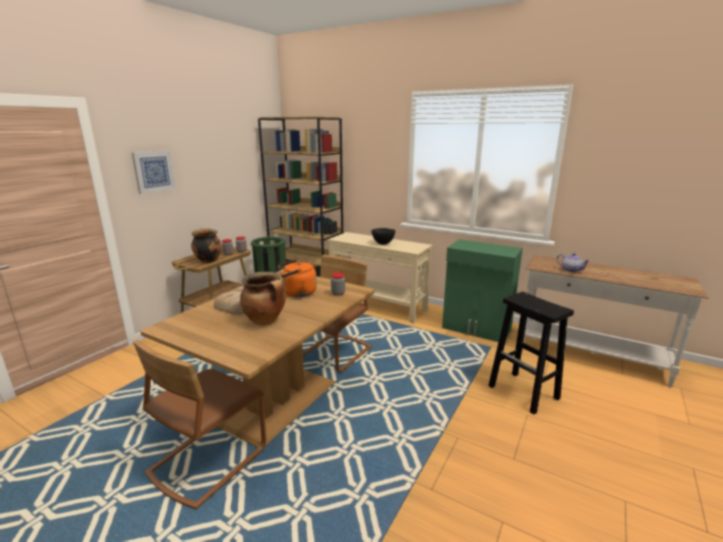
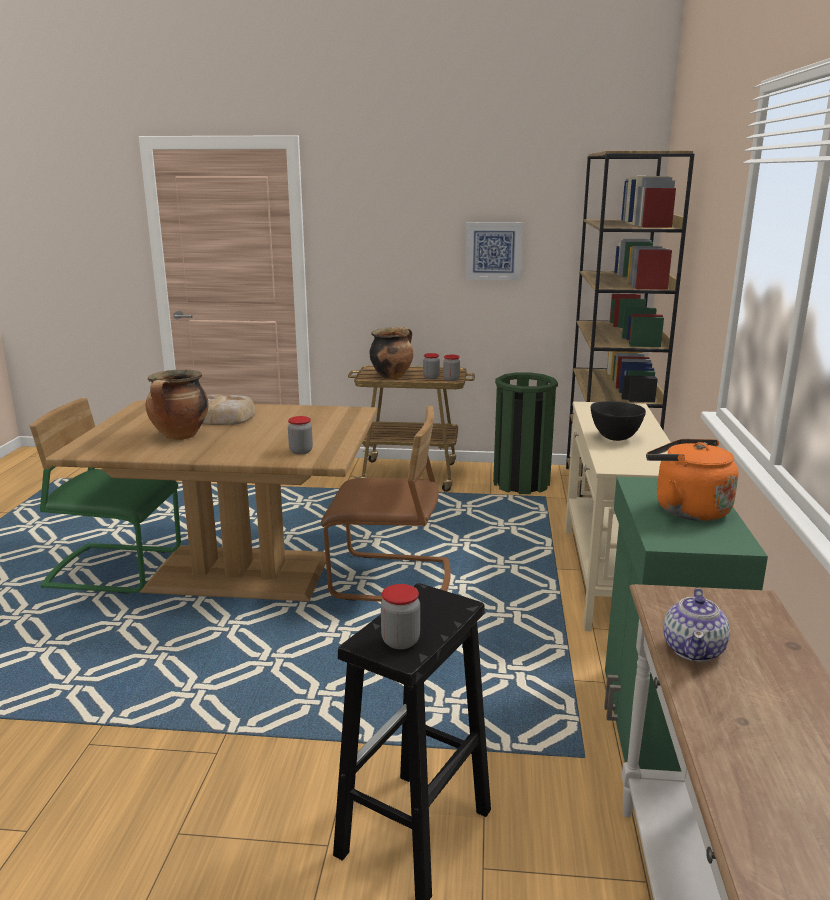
camera: 65 degrees right, 0 degrees up
(154, 171) = (373, 234): picture -> picture (493, 251)
(207, 460) = (115, 569): brown chair -> green chair
(297, 293) = (282, 432): orange kettle -> orange kettle (687, 509)
(550, 307) = (400, 641): none -> jar

